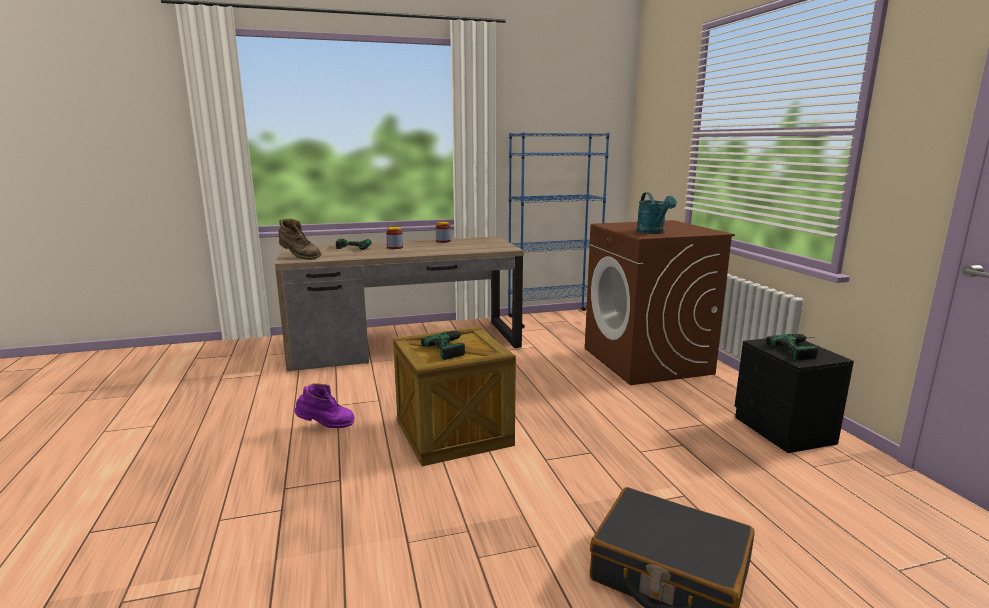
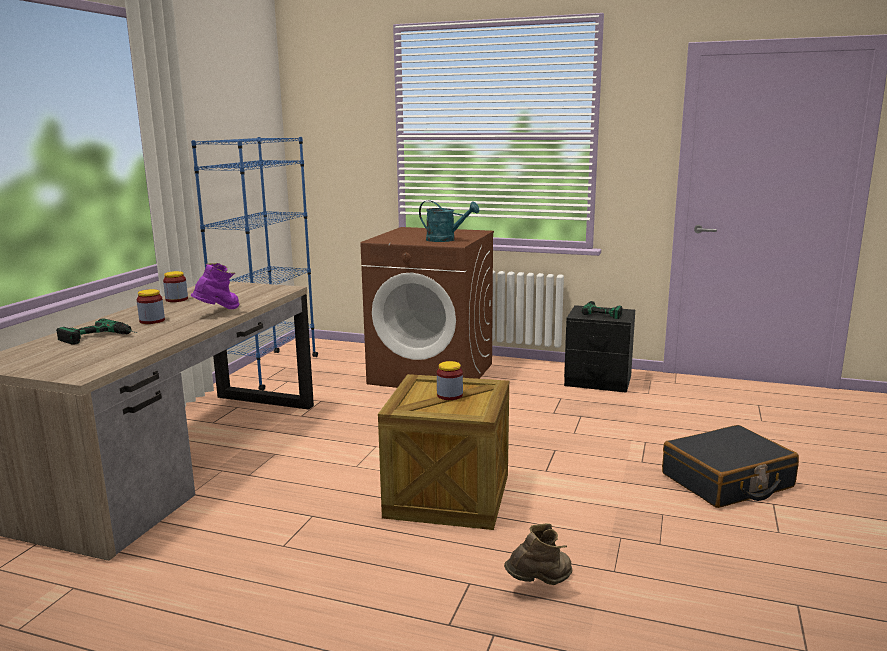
camera: 55 degrees left, 0 degrees up
(299, 257) = (77, 368): brown boot -> brown boot (540, 584)
(326, 426) = (331, 566): purple boot -> purple boot (219, 312)
(455, 347) = (449, 395): power drill -> jar

